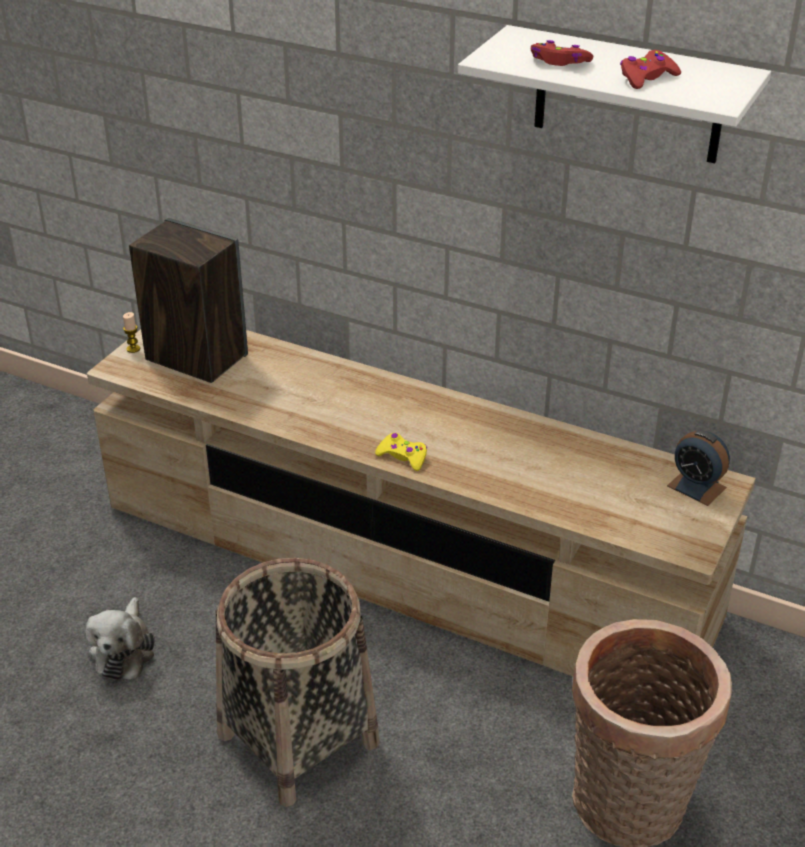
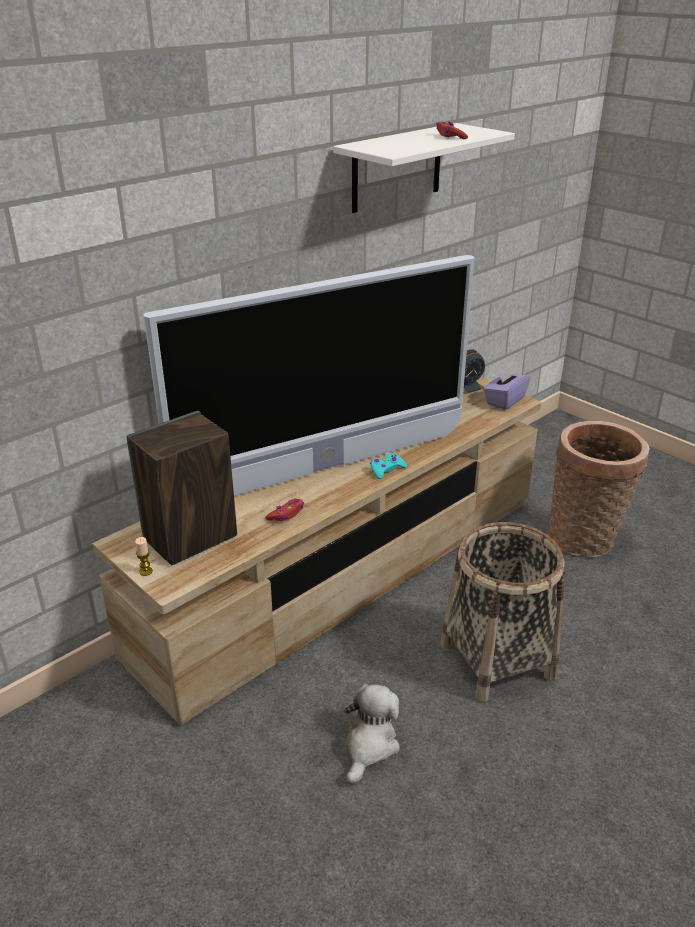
camera: 70 degrees left, 5 degrees down
(124, 651) = (369, 745): plush toy -> plush toy turned 90 degrees counterclockwise
(379, 409) = (326, 468): none -> television
(403, 456) = (386, 469): yellow game controller -> turquoise game controller
(559, 62) = (411, 144): red game controller -> red game controller (286, 514)
(680, 532) = (504, 401): none -> purple tissue box

